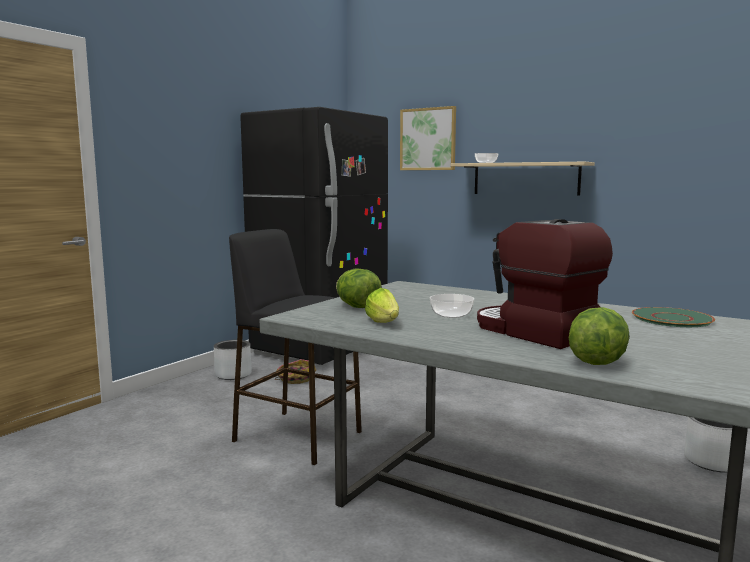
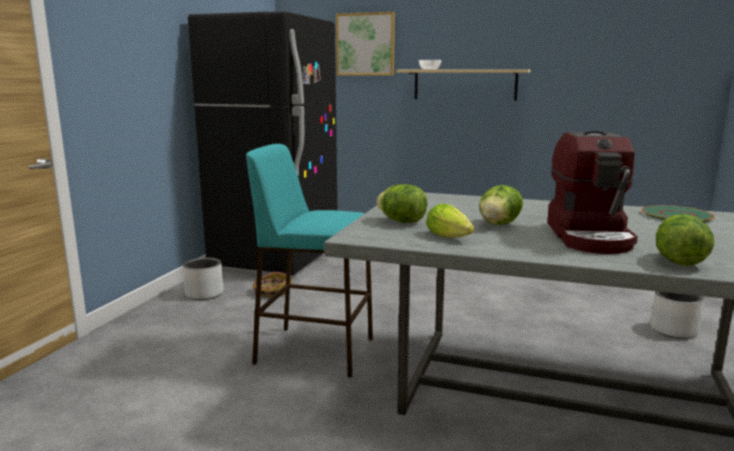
camera: 15 degrees left, 5 degrees up
(297, 436) = (314, 350): black stool -> turquoise stool
(452, 315) = (498, 224): bowl -> lettuce
(534, 331) = (590, 236): coffee machine -> coffee machine turned 120 degrees counterclockwise

